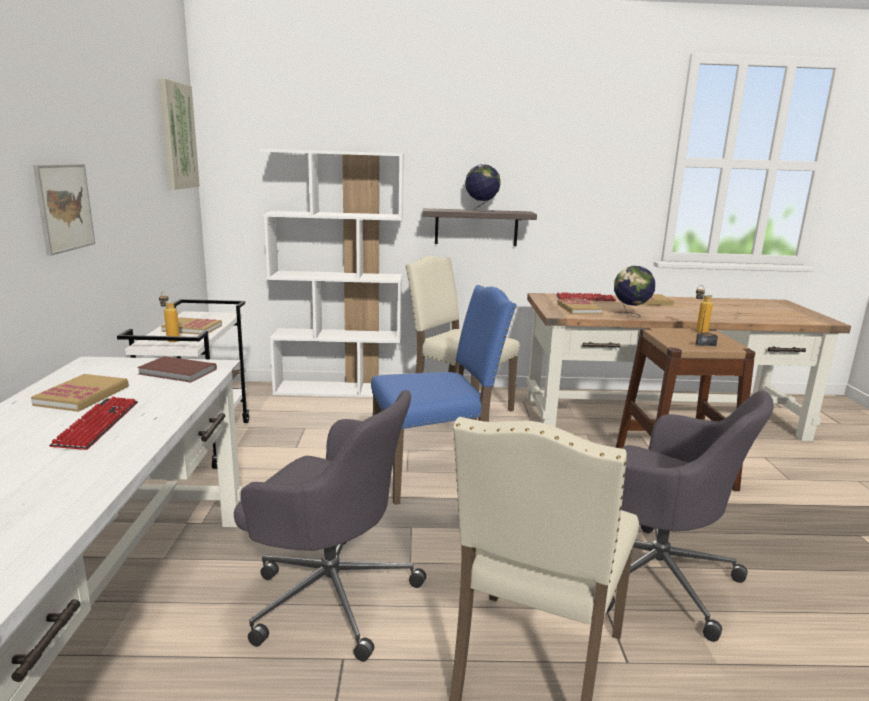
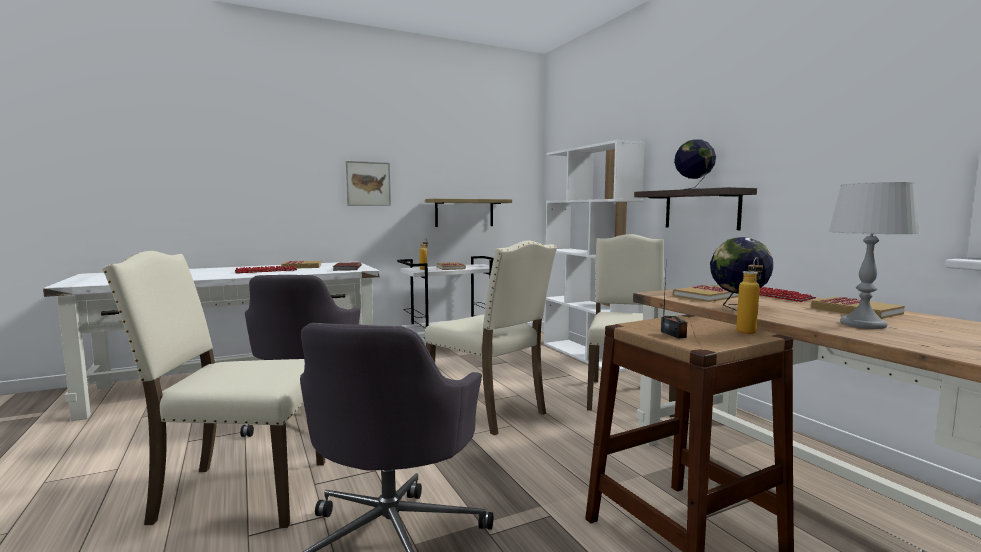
camera: 65 degrees right, 10 degrees down
(154, 238) = (464, 213): none -> shelf
(177, 136) = (511, 151): picture -> none
(435, 473) = (490, 410): blue chair -> beige chair
(686, 311) = (862, 324): none -> grey table lamp

